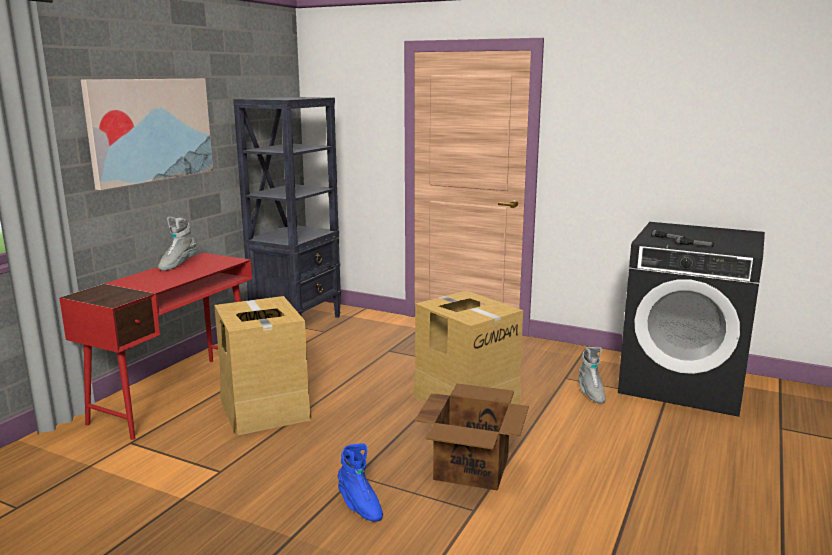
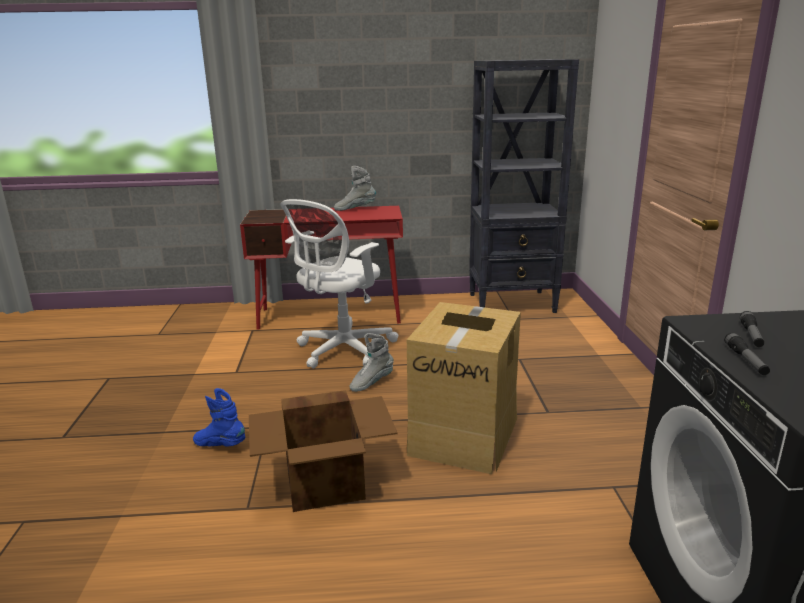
camera: 60 degrees right, 5 degrees up
(151, 130) = (370, 87): picture -> none
(264, 408) = (342, 350): cardboard box -> white office chair
(359, 506) = (220, 445): blue boot -> blue boot turned 90 degrees clockwise
(590, 393) = (595, 520): grey boot -> grey boot (371, 383)

